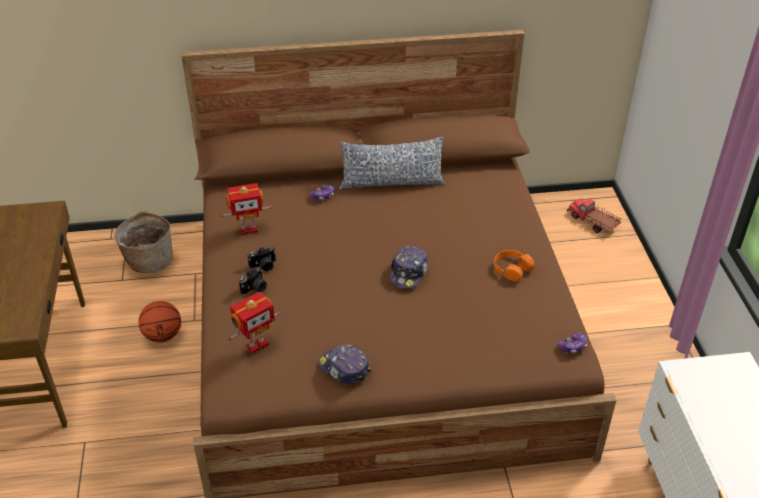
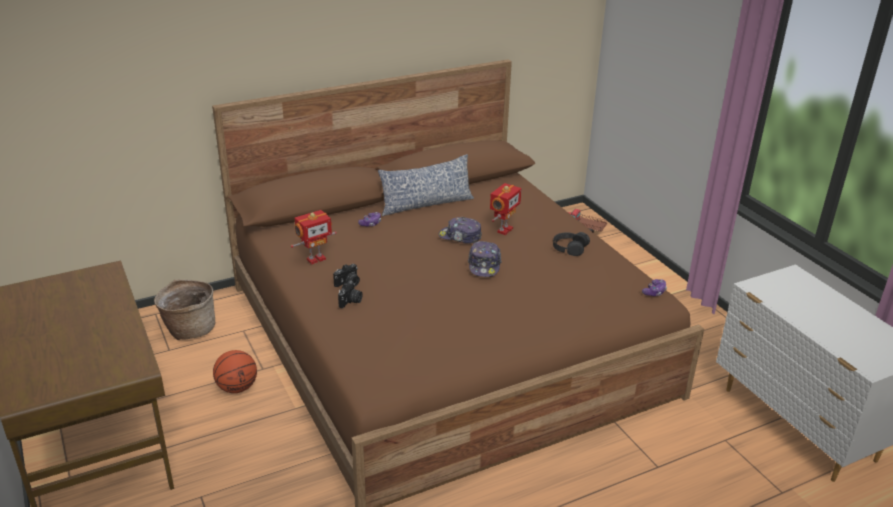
camera: 20 degrees left, 10 degrees down
(256, 344) = (381, 342): toy robot -> toy robot (504, 230)
(344, 368) = (473, 345): cap -> cap (460, 237)
(512, 269) = (569, 247): orange headphones -> black headphones

